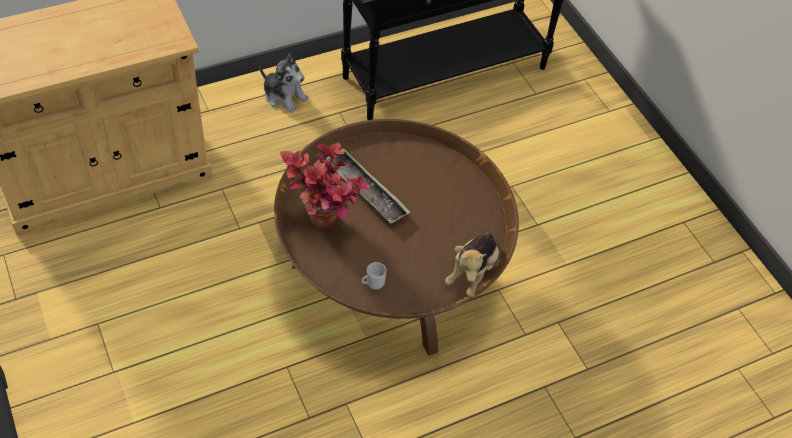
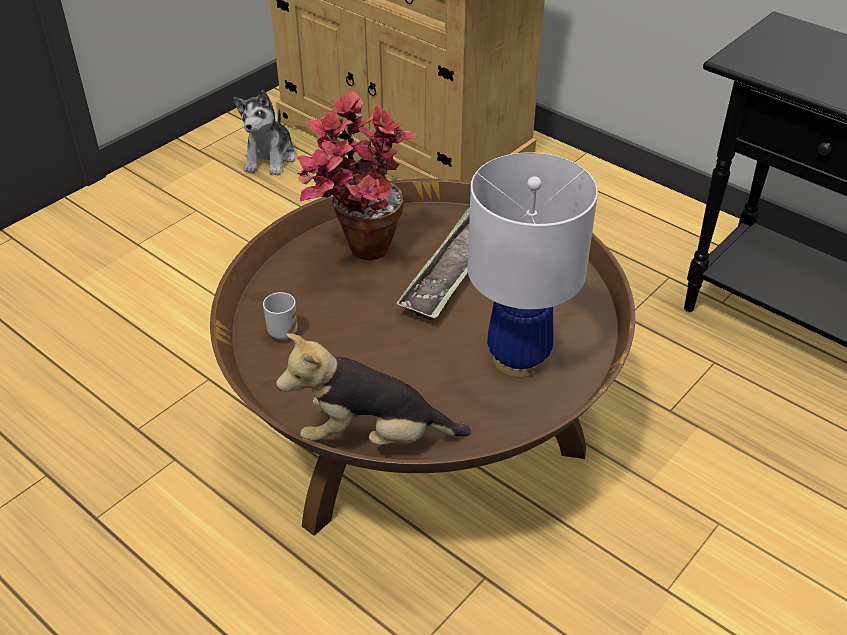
camera: 70 degrees right, 10 degrees down
(284, 96) = (644, 220): plush toy -> plush toy (270, 158)
(449, 194) = (518, 359): none -> white table lamp

